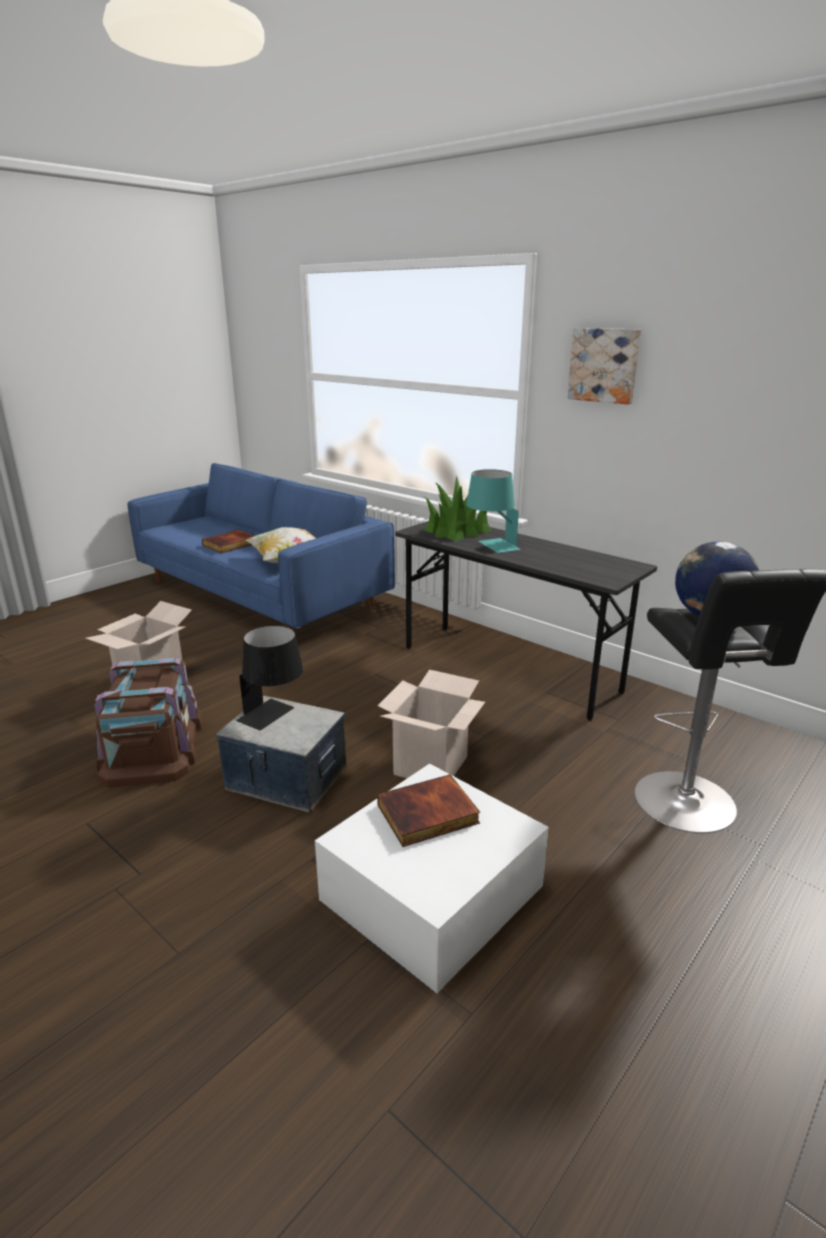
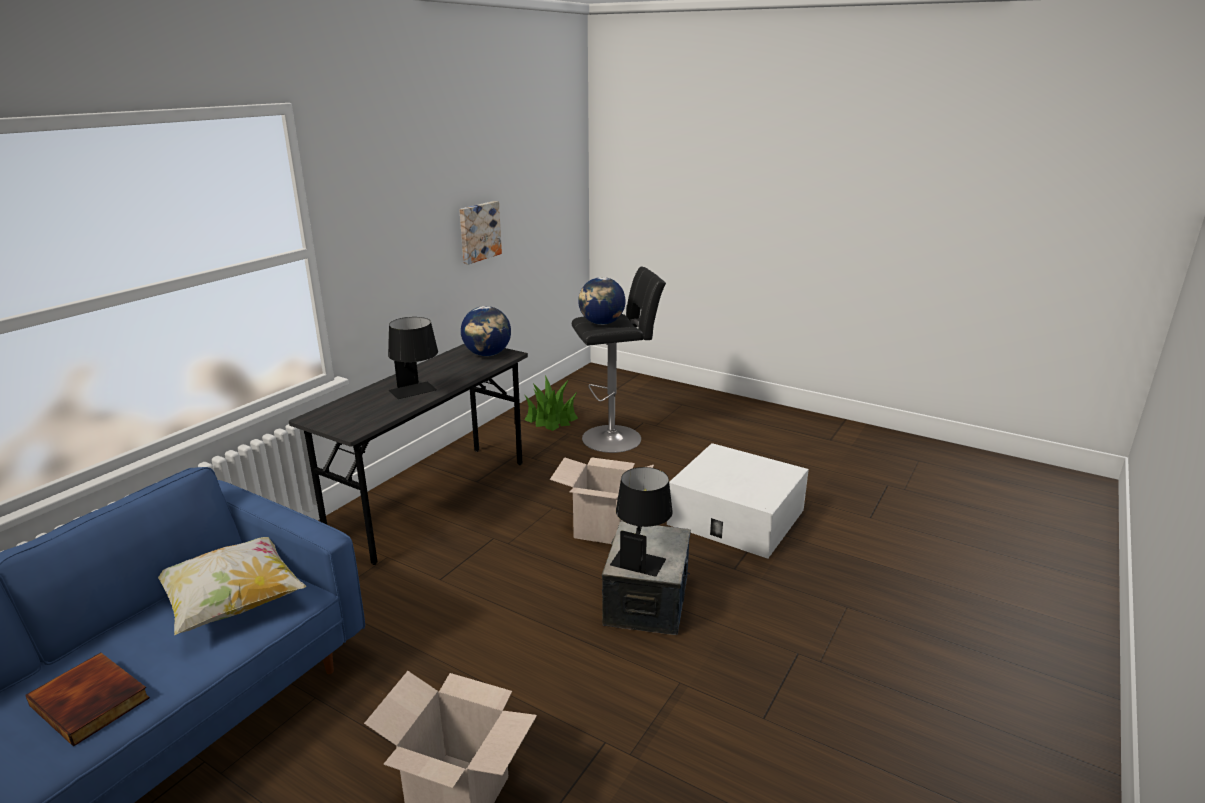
camera: 100 degrees left, 0 degrees up
(152, 746) = (623, 720): brown storage box -> none
(427, 815) = (724, 478): book -> none
(457, 531) = (357, 410): potted plant -> potted plant (551, 419)
(491, 546) = (416, 393): turquoise table lamp -> black table lamp
(604, 365) = (376, 202): picture -> picture (478, 231)
(605, 572) = (487, 354): none -> globe

